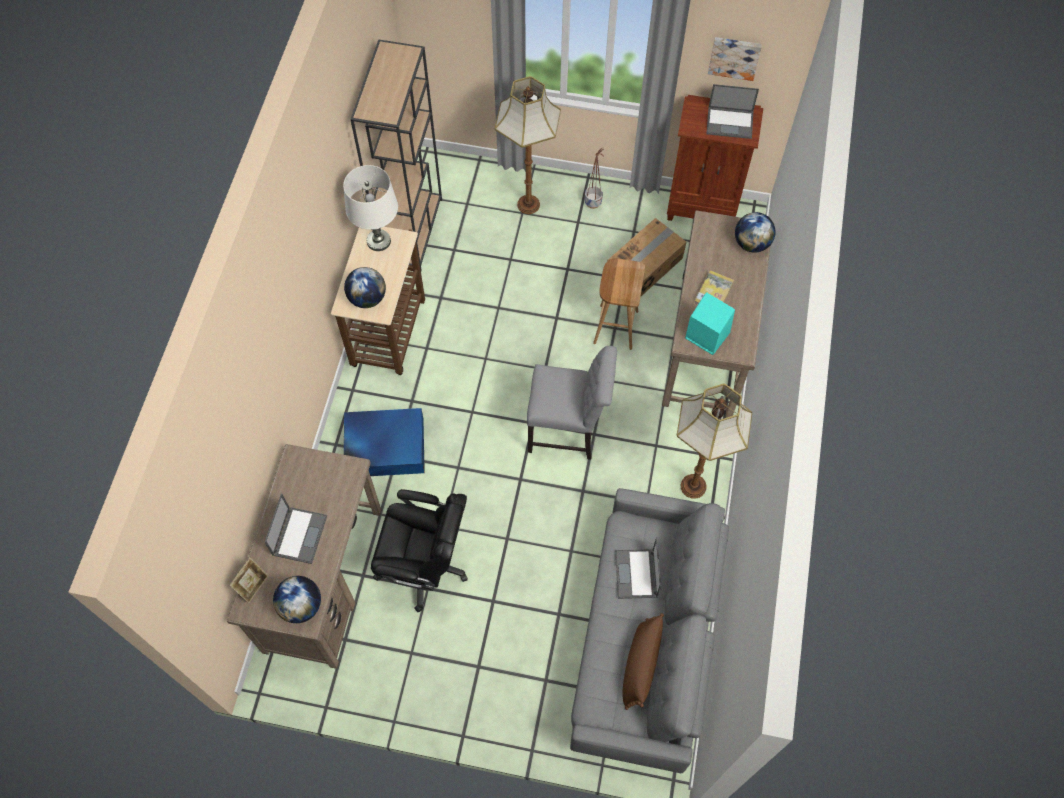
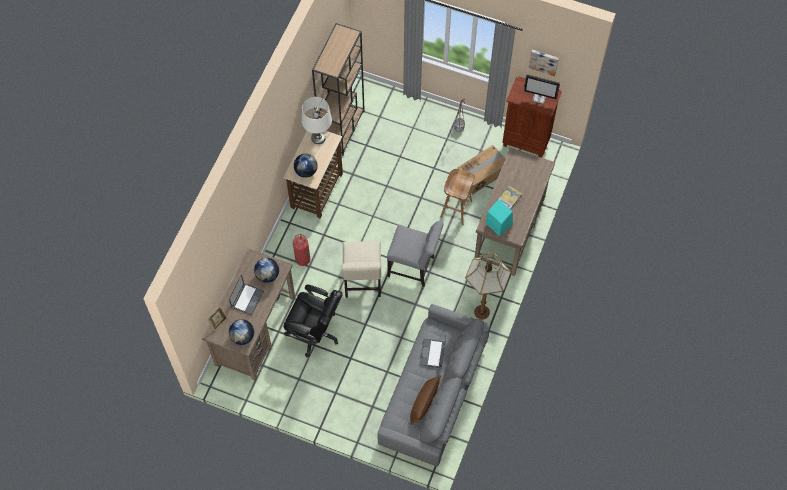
camera: 10 degrees right, 0 degrees up
(384, 447) = (303, 260): blue storage box -> fire extinguisher
(489, 470) = (362, 283): none -> beige chair
(528, 204) = (417, 122): floor lamp -> none
(730, 122) = (539, 97): laptop -> monitor
(751, 243) = (538, 173): globe -> globe (267, 275)

